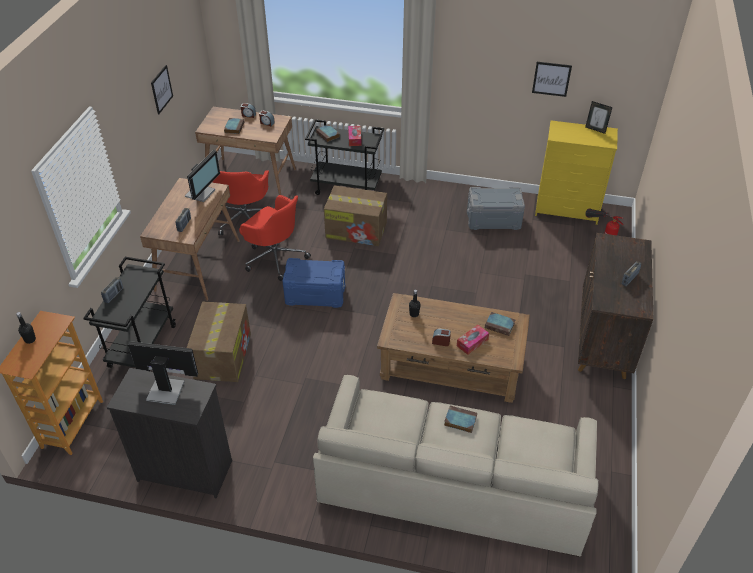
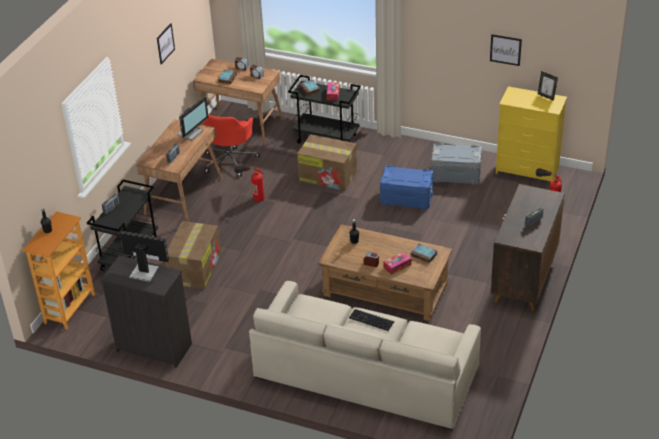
camera: 10 degrees right, 5 degrees down
(275, 257) = (251, 194): red office chair -> fire extinguisher
(315, 294) = (281, 226): blue storage box -> blue storage box (406, 198)
(459, 420) = (371, 320): book -> keyboard

